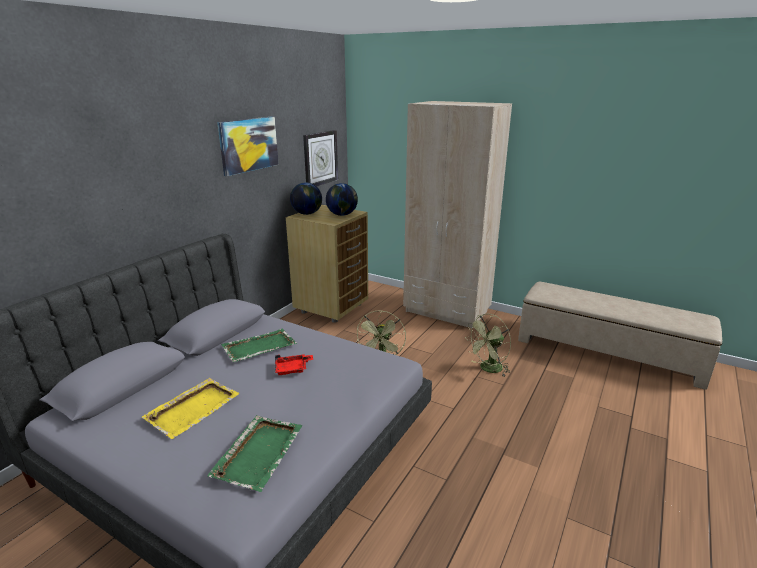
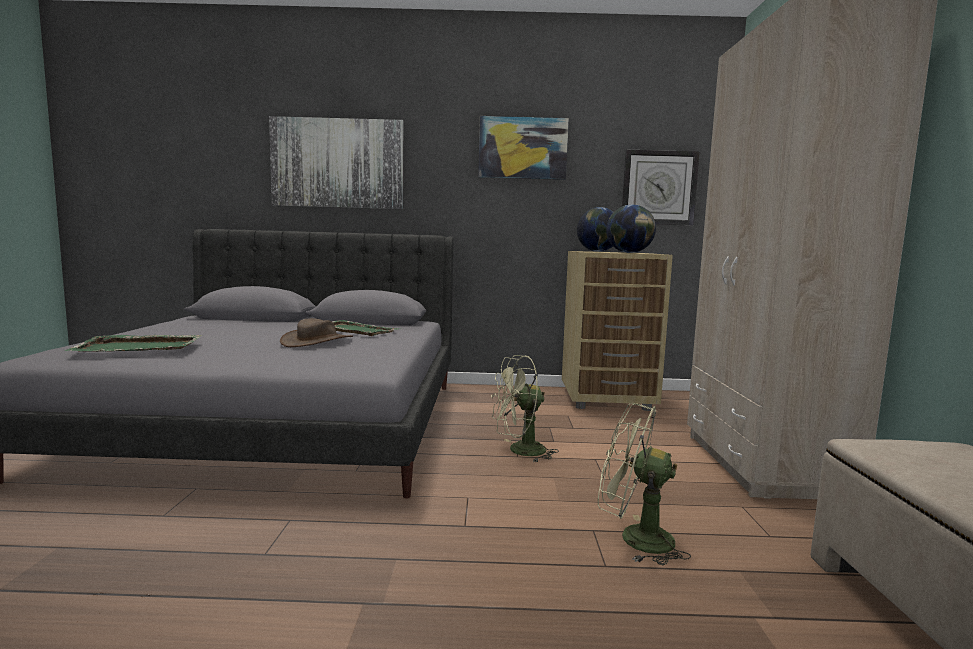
camera: 60 degrees right, 15 degrees down
(103, 192) = (337, 163): none -> picture
(193, 408) = (222, 330): yellow tray -> none
(292, 369) = (317, 341): red tray -> brown hat

